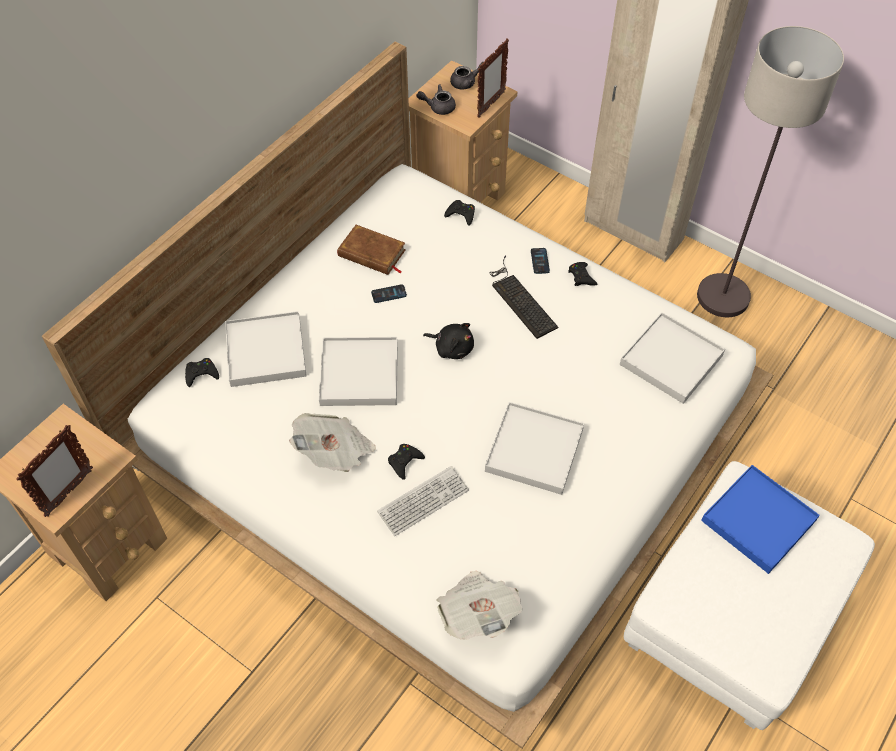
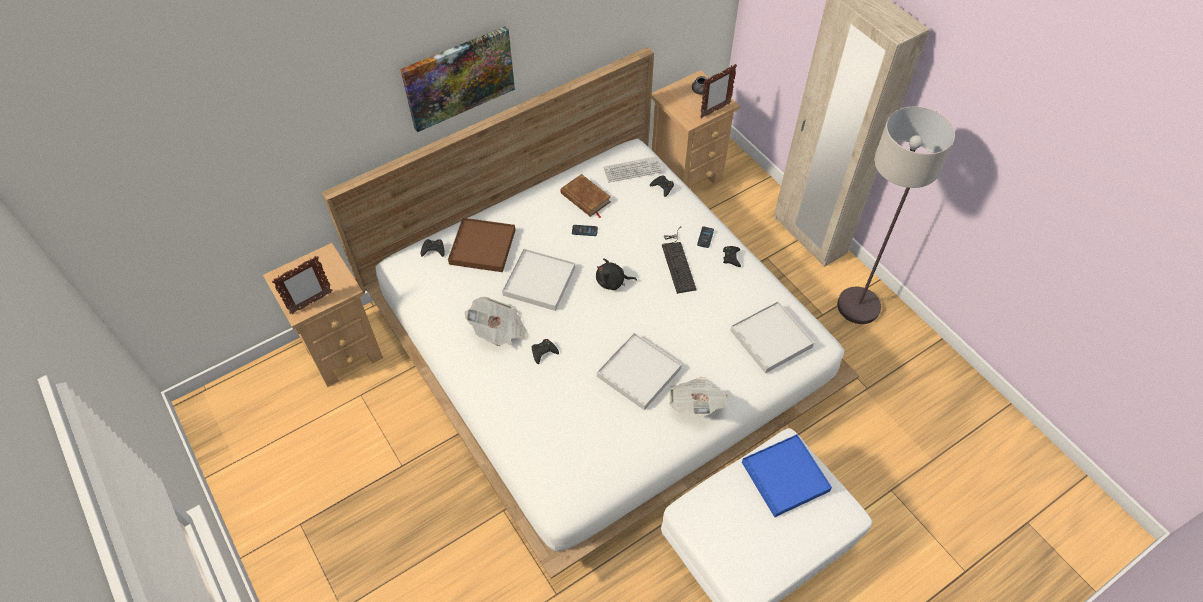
camera: 20 degrees right, 0 degrees up
(187, 131) = (459, 77): none -> picture
(265, 351) = (482, 247): white tray -> brown tray
(423, 501) = (544, 383): keyboard -> keyboard (632, 170)
(438, 107) = (674, 103): grey teapot -> none
(452, 348) = (612, 282): black plush toy -> black plush toy turned 135 degrees clockwise
(477, 613) = (548, 472): newspaper -> newspaper (696, 403)

